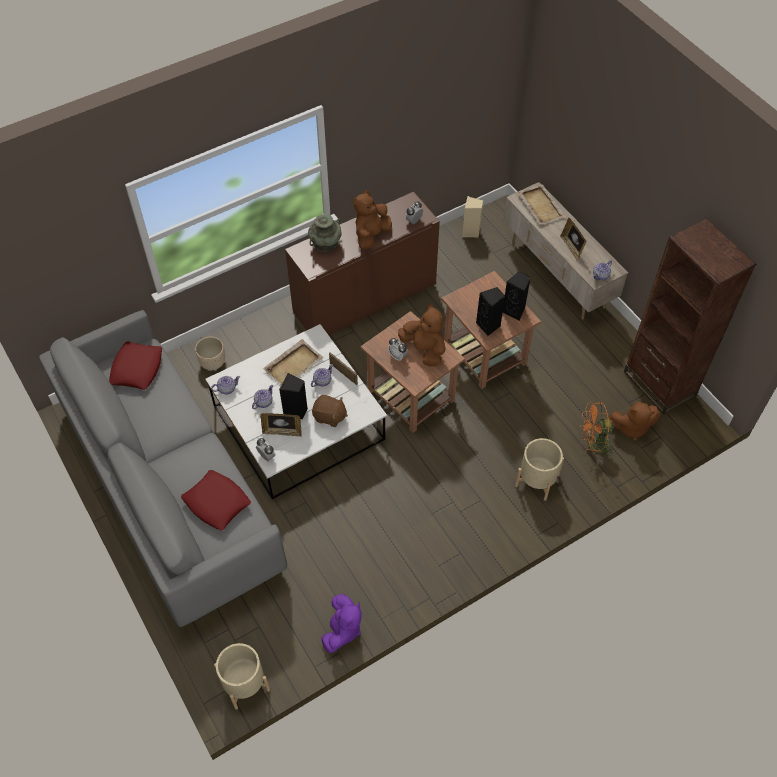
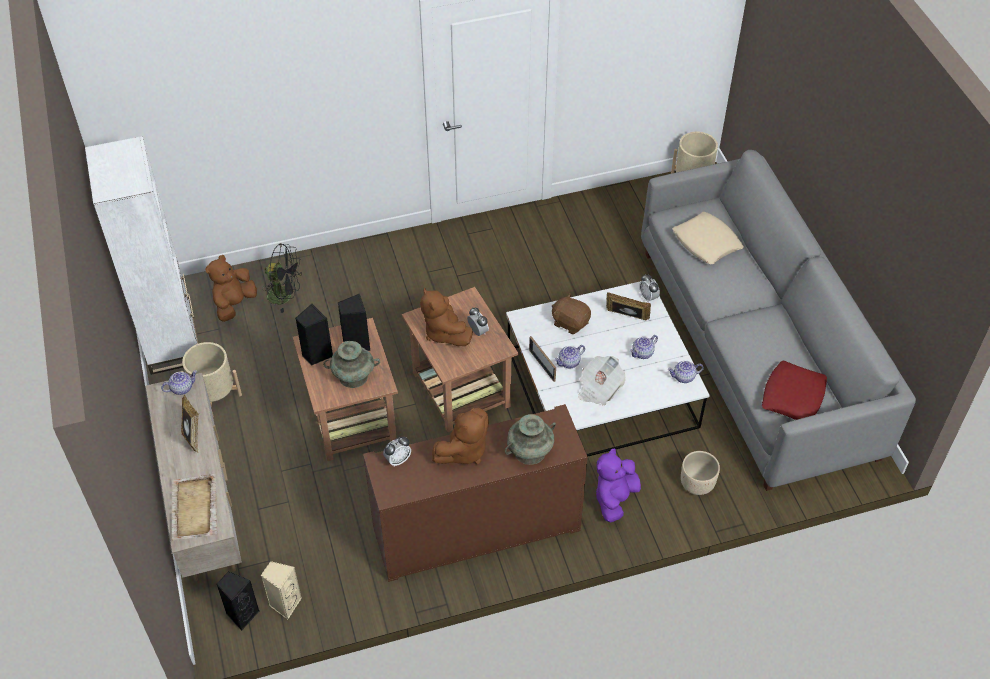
camera: 165 degrees left, 5 degrees down
(216, 503) = (707, 242): red pillow -> beige pillow
(294, 364) = (599, 388): beige tray -> newspaper
(296, 411) = (607, 336): black speaker -> black speaker (242, 614)
(342, 630) = (597, 200): purple plush toy -> purple plush toy (615, 499)
(478, 300) = (353, 377): none -> turquoise vase
(537, 480) = (362, 277): beige planter -> beige planter (214, 395)
(593, 445) = (285, 295): orange fan -> black fan
(631, 427) = (234, 304): brown plush toy -> brown plush toy turned 75 degrees counterclockwise
(659, 383) = (172, 341): brown bookcase -> white bookcase

